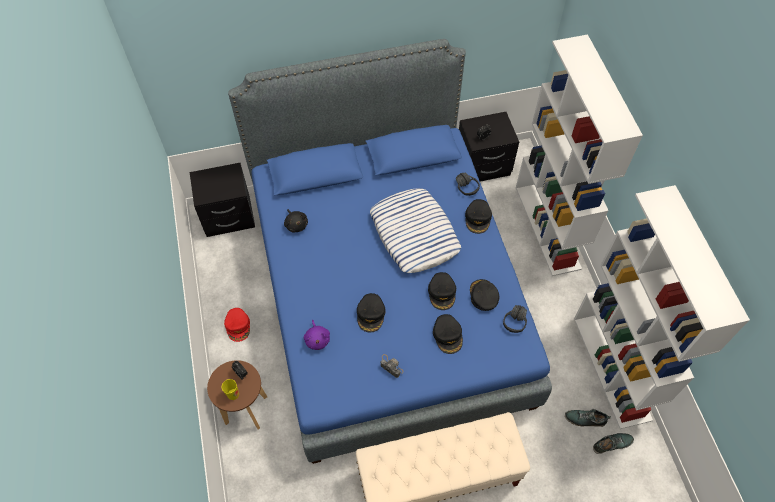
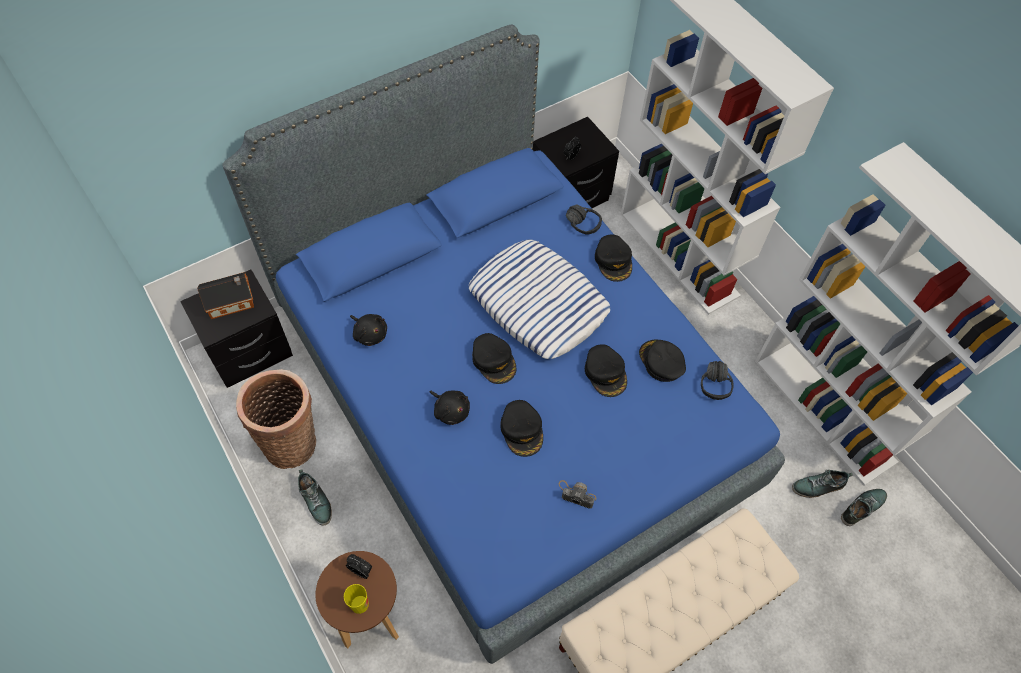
camera: 20 degrees left, 0 degrees up
(221, 181) = (232, 301): none -> toy house
(236, 283) = (292, 441): none -> basket
(238, 326) = (316, 500): red cap -> shoe
(317, 339) = (460, 487): purple plush toy -> none
(329, 288) = (450, 410): none -> black plush toy
(448, 335) = (636, 429): black cap -> black cap (494, 361)

